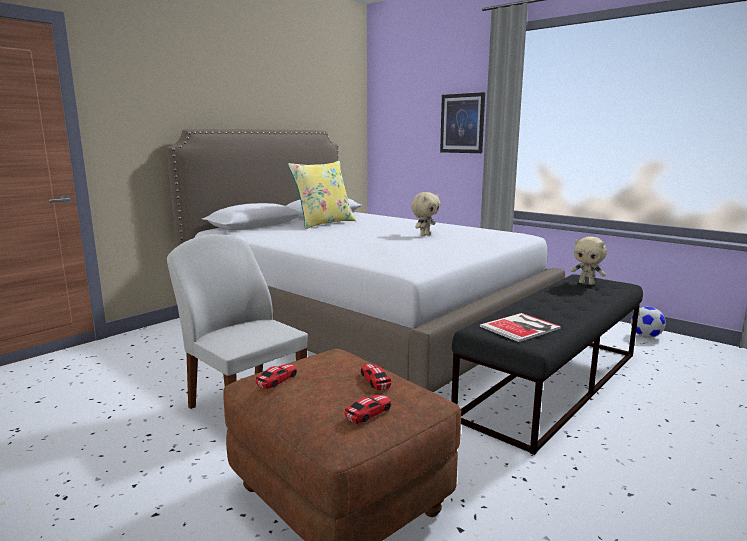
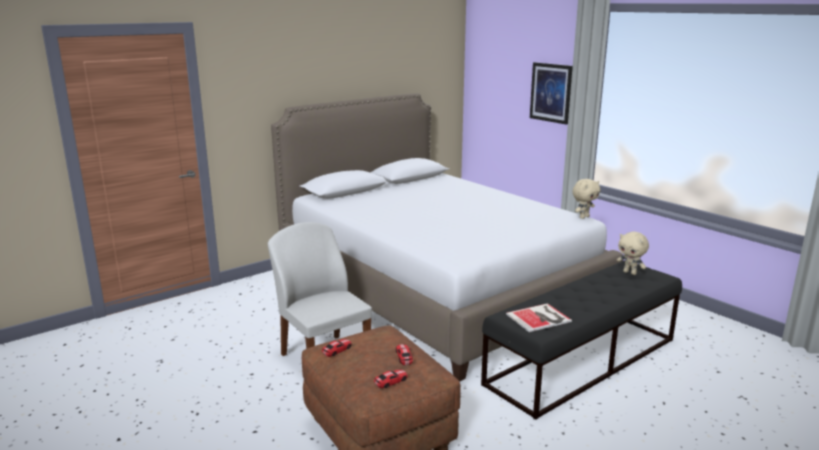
camera: 10 degrees right, 5 degrees up
(323, 223) = (407, 192): yellow pillow -> none
(424, 235) = (492, 214): beige plush toy -> beige plush toy (583, 217)
(646, 336) = (699, 320): football -> none

